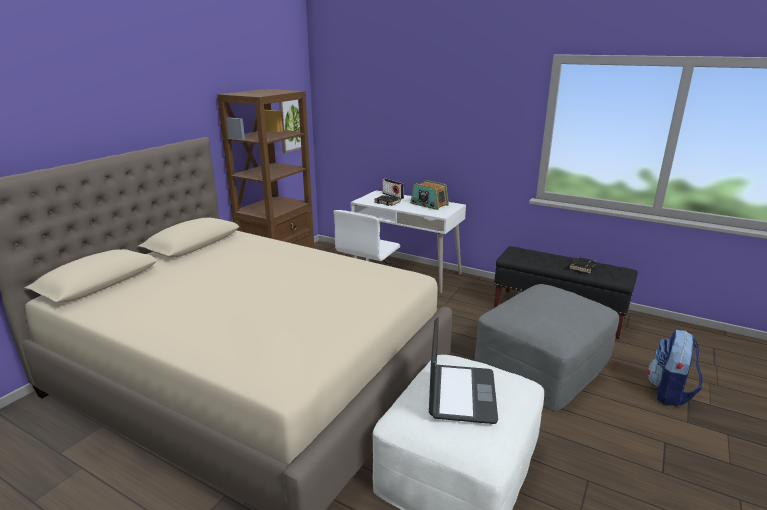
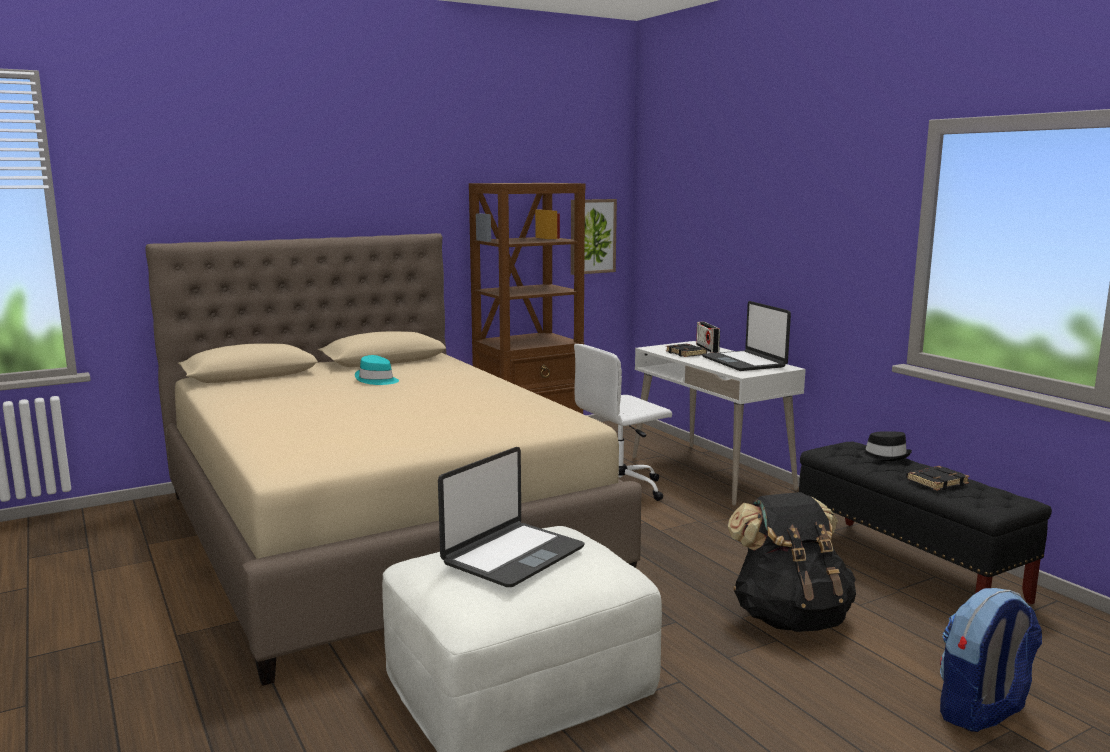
camera: 30 degrees right, 10 degrees down
(218, 267) = (377, 380): none -> turquoise hat
(429, 204) = (744, 362): radio -> laptop
(539, 254) = (885, 456): none -> black hat
(542, 364) = (790, 618): grey ottoman -> black backpack

